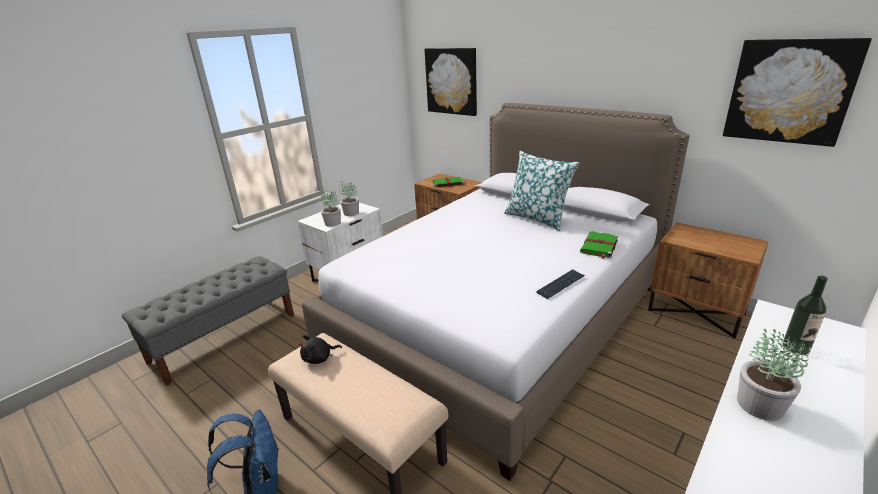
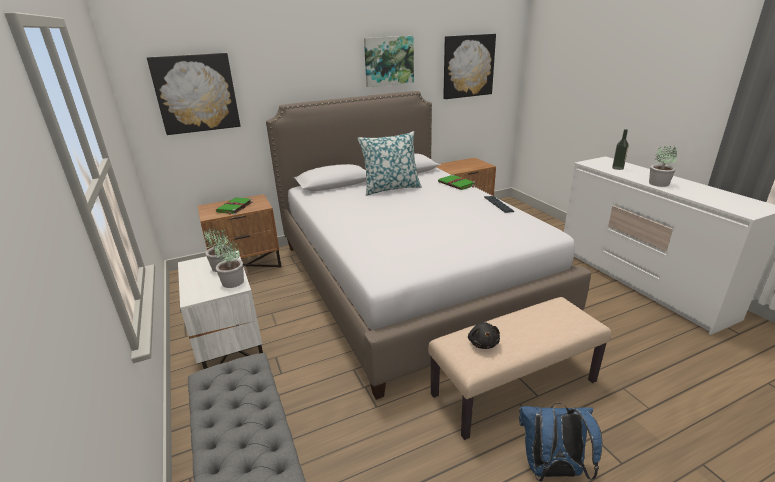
camera: 65 degrees left, 0 degrees up
(640, 70) = (388, 61): none -> picture

